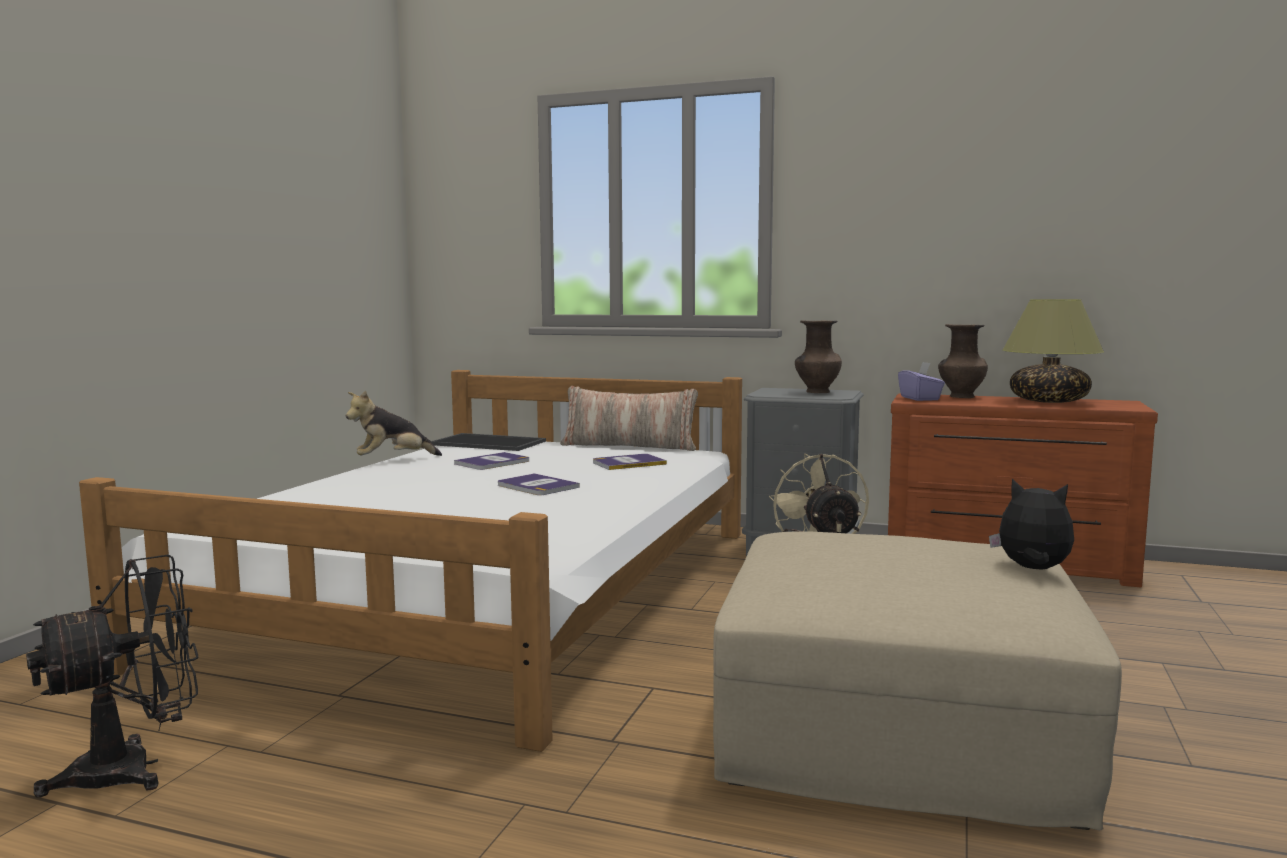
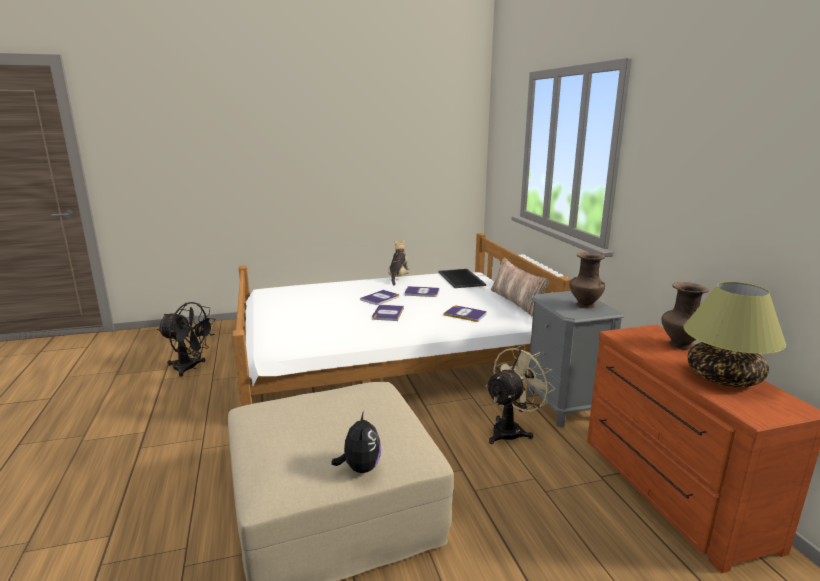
camera: 55 degrees right, 10 degrees up
(392, 460) = (398, 277): plush toy -> plush toy turned 75 degrees clockwise
(459, 479) = (380, 298): none -> book
(920, 398) = (637, 335): purple tissue box -> none

